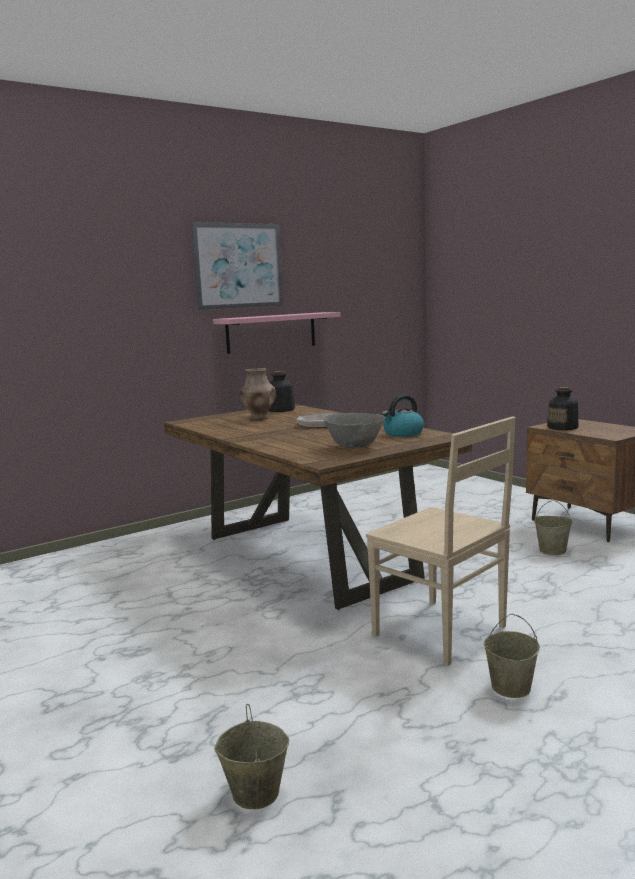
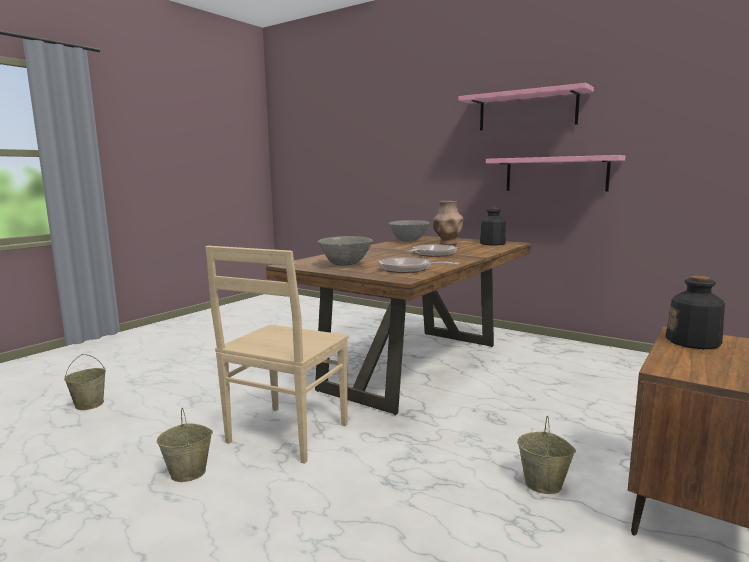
camera: 70 degrees right, 0 degrees up
(215, 426) = (409, 241): none -> grey bowl
(238, 266) = (527, 110): picture -> pink shelf
(403, 433) = (409, 269): kettle -> frying pan

